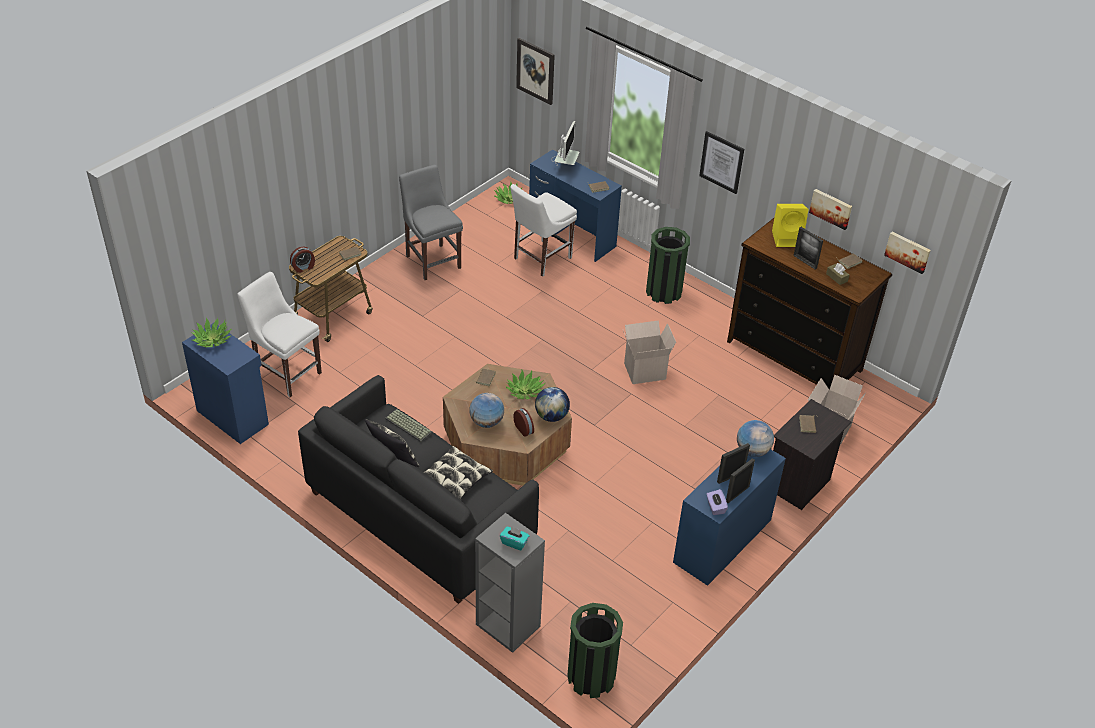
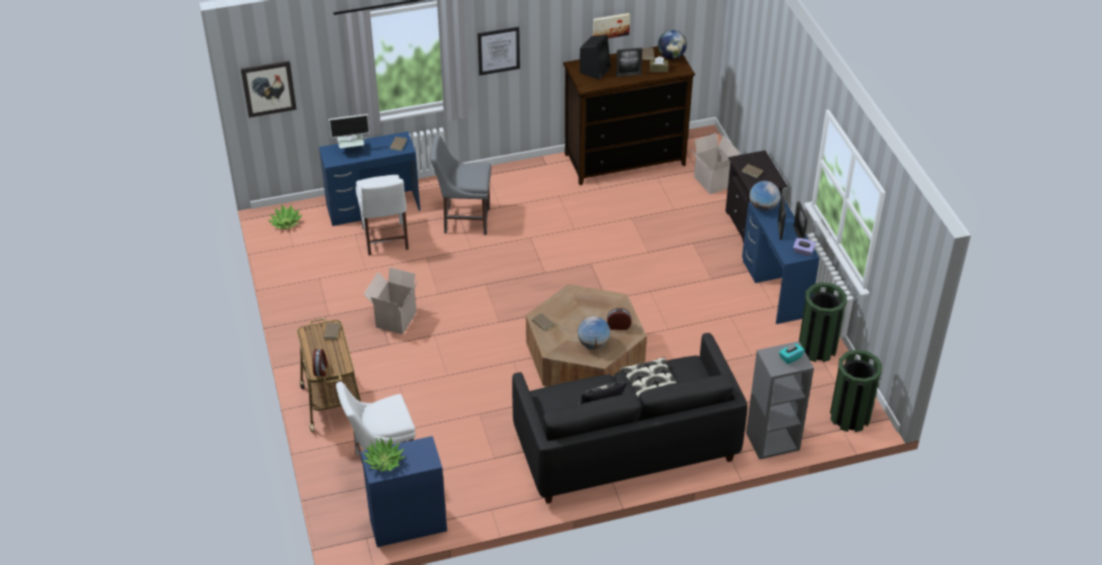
camera: 55 degrees left, 0 degrees up
(407, 426) = (568, 389): keyboard -> none
(432, 260) = (320, 307): grey chair -> grey chair (464, 220)
(525, 391) = (576, 307): potted plant -> none
(551, 416) = (617, 304): globe -> globe (671, 56)
(565, 167) = (352, 150): monitor -> monitor turned 120 degrees clockwise
(645, 370) = (572, 244): cardboard box -> cardboard box (395, 319)
(663, 292) = (493, 190): green trash can -> green trash can (817, 348)
(787, 238) = (595, 70): yellow speaker -> black speaker
(908, 251) = (683, 18): picture -> none

